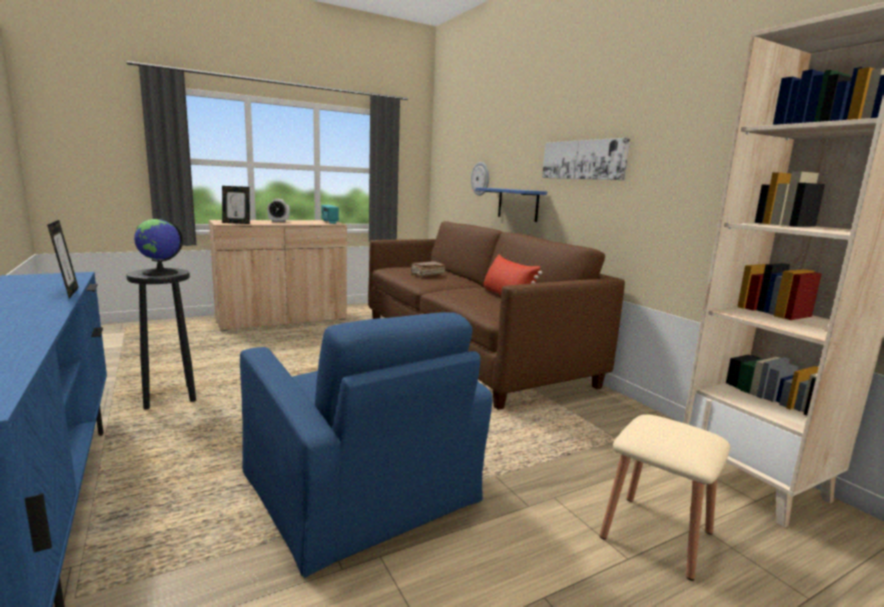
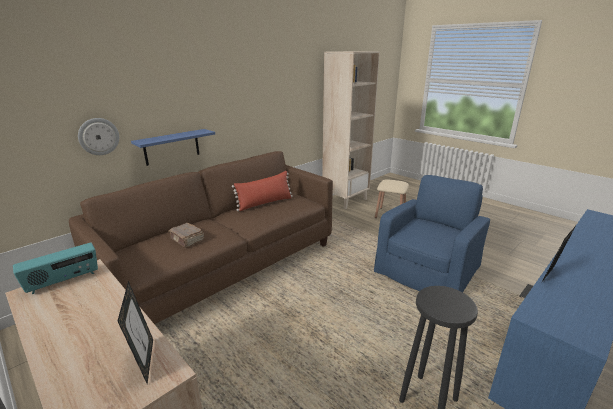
camera: 105 degrees left, 10 degrees up
(160, 273) = (447, 298): globe -> none
(278, 221) = (83, 328): alarm clock -> none
(583, 160) = (232, 101): picture -> none

